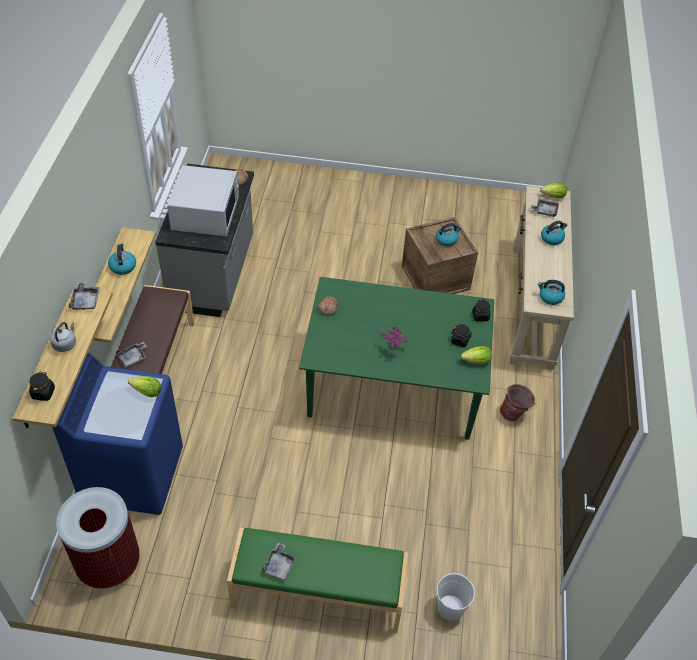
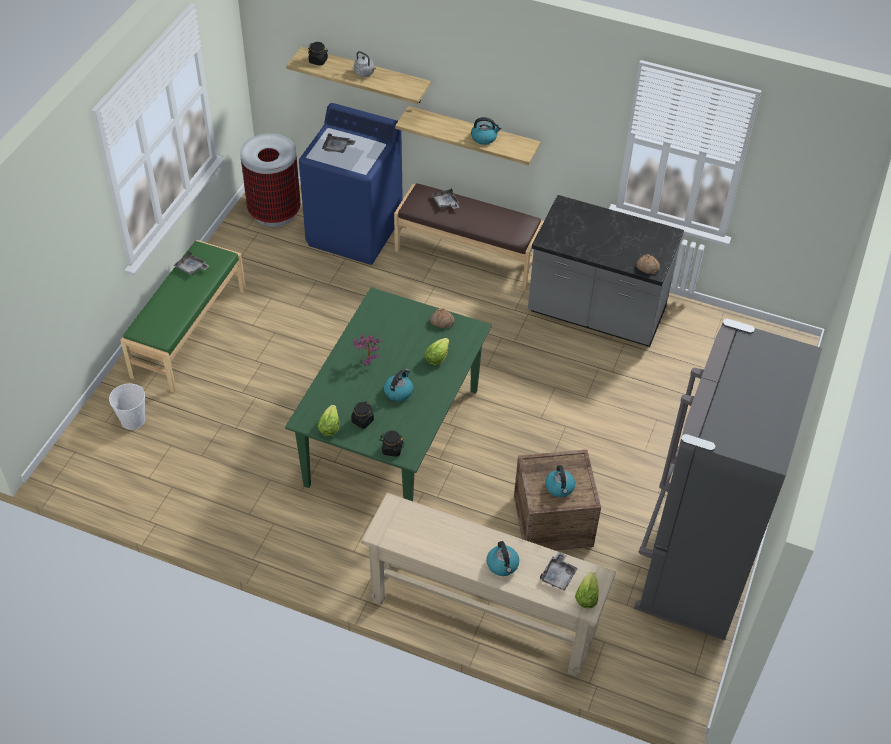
camera: 105 degrees right, 0 degrees up
(85, 300) = (410, 85): grey tray -> grey tray (337, 148)
(147, 392) = (354, 164): lettuce -> lettuce (437, 357)
(206, 213) = (594, 235): white microwave -> none
(441, 205) = (694, 565): none -> grey fridge
(514, 414) = (320, 539): bucket -> none
(550, 297) = (400, 526): kettle -> kettle (398, 391)

